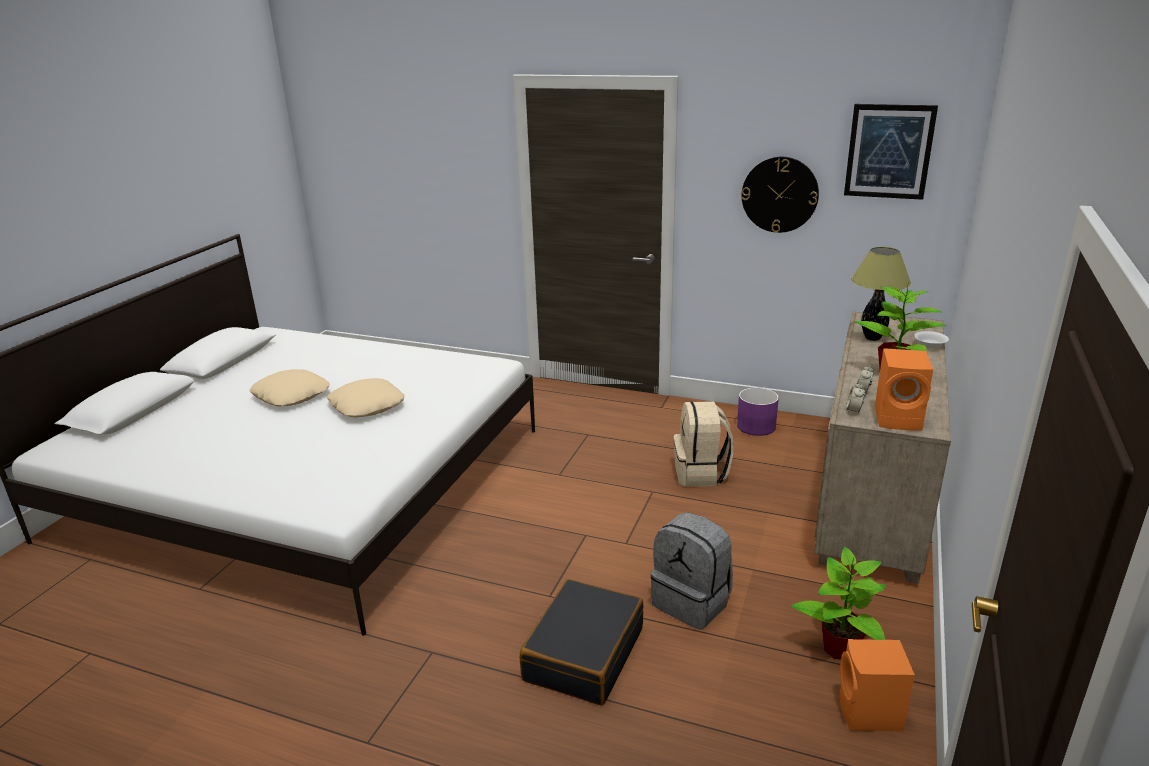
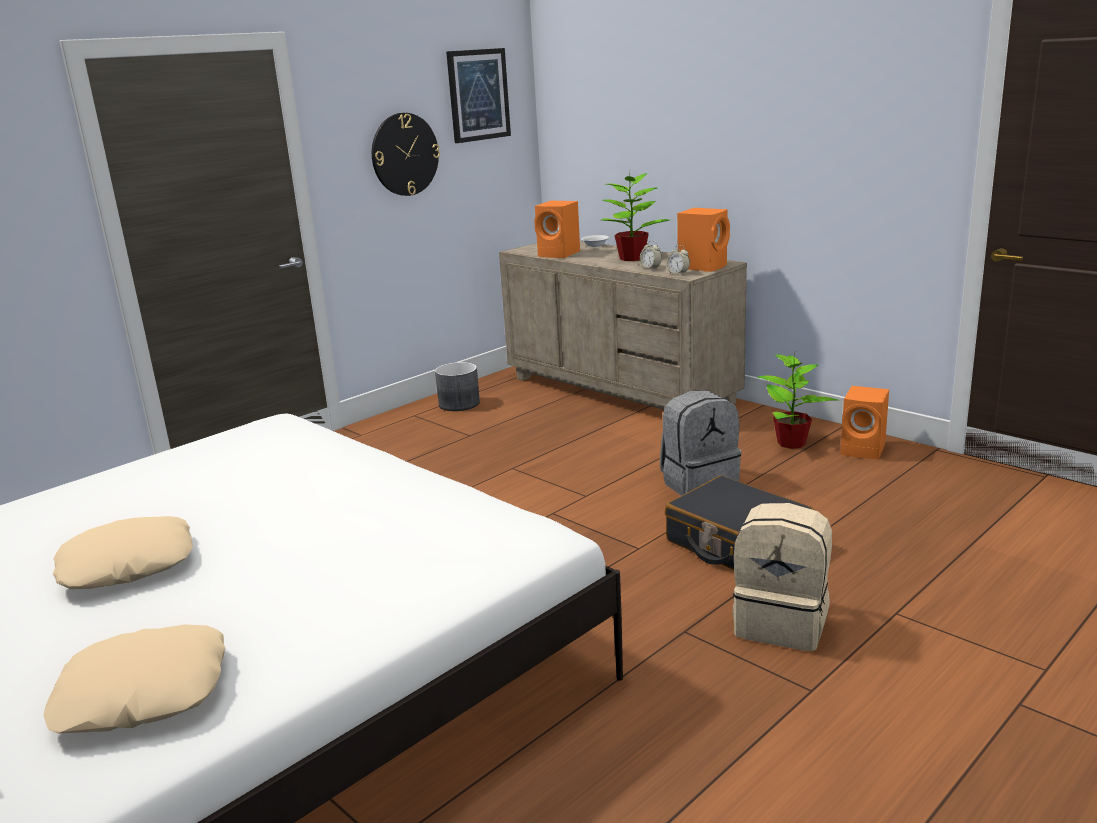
camera: 65 degrees left, 5 degrees down
(366, 405) = (266, 507): beige pillow -> beige pillow (143, 694)
(701, 473) = (508, 441): beige backpack -> beige backpack (782, 623)
(756, 426) = (459, 404): purple planter -> grey planter
(873, 338) = (560, 254): table lamp -> orange speaker

